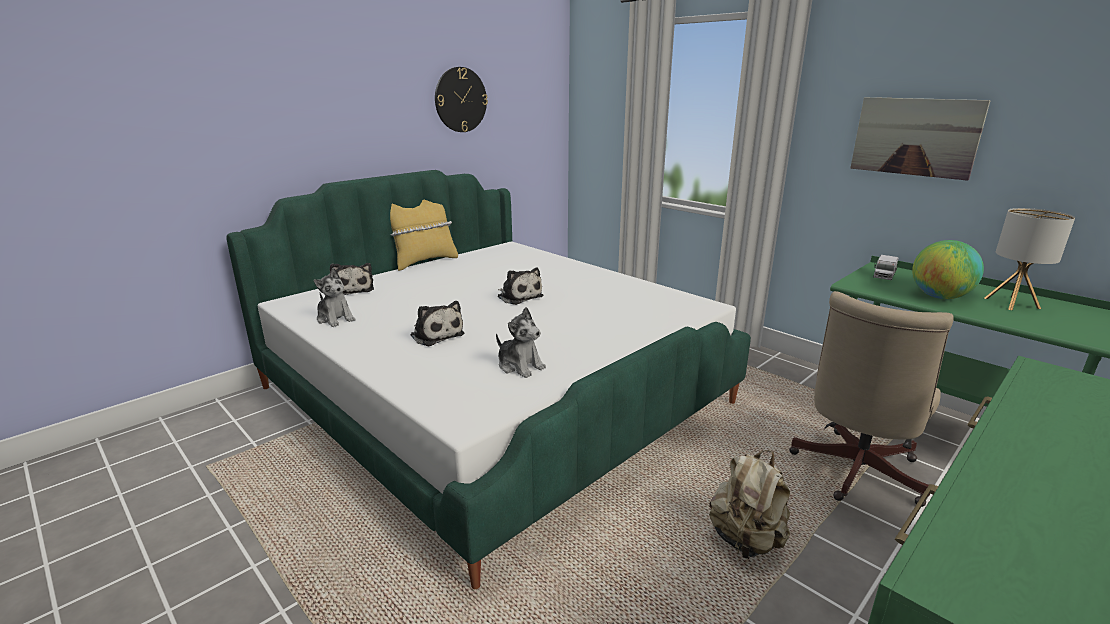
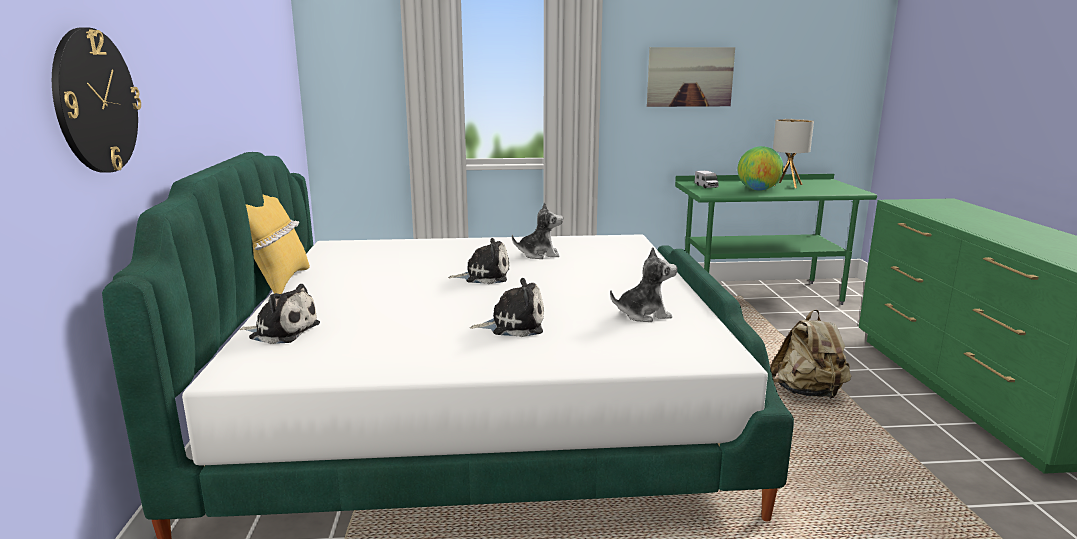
camera: 50 degrees left, 5 degrees down
(335, 318) = (364, 358): plush toy -> plush toy (539, 254)
(460, 100) = (242, 54): wall clock -> wall clock (95, 101)
(853, 473) = (774, 332): beige office chair -> none

